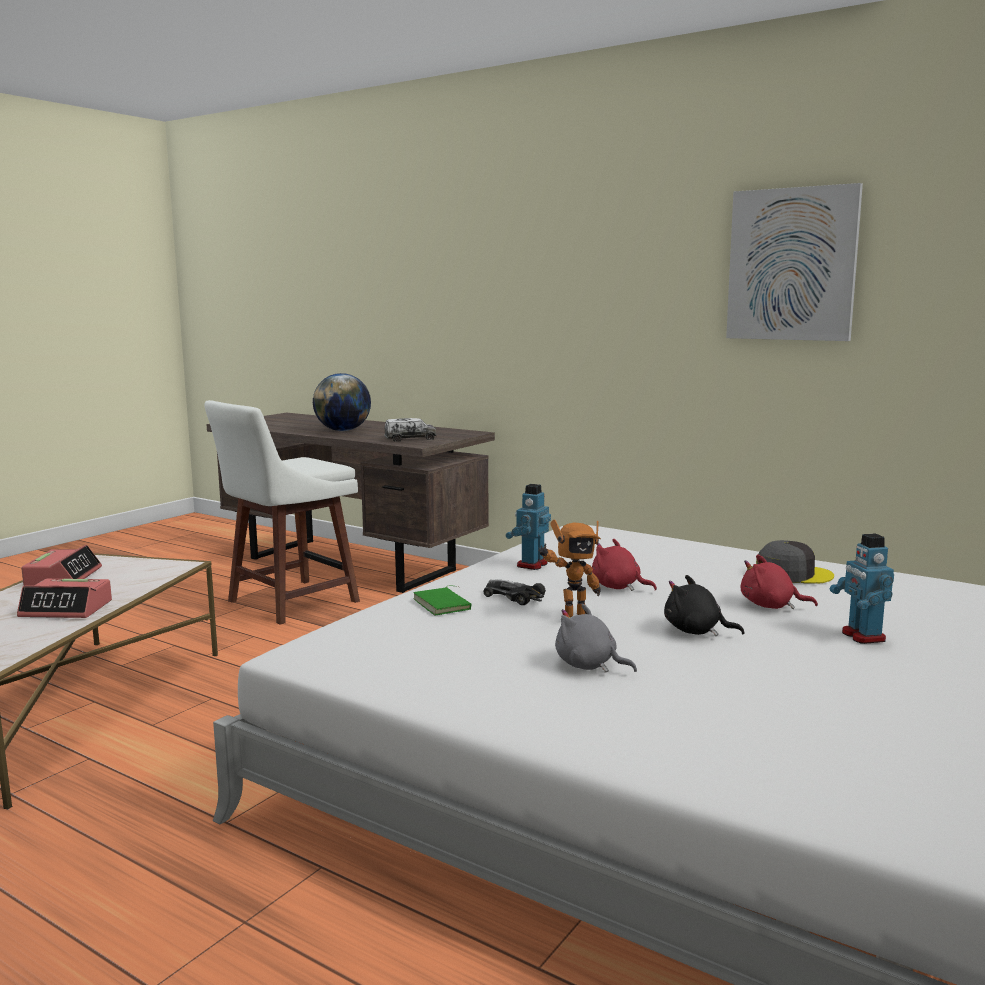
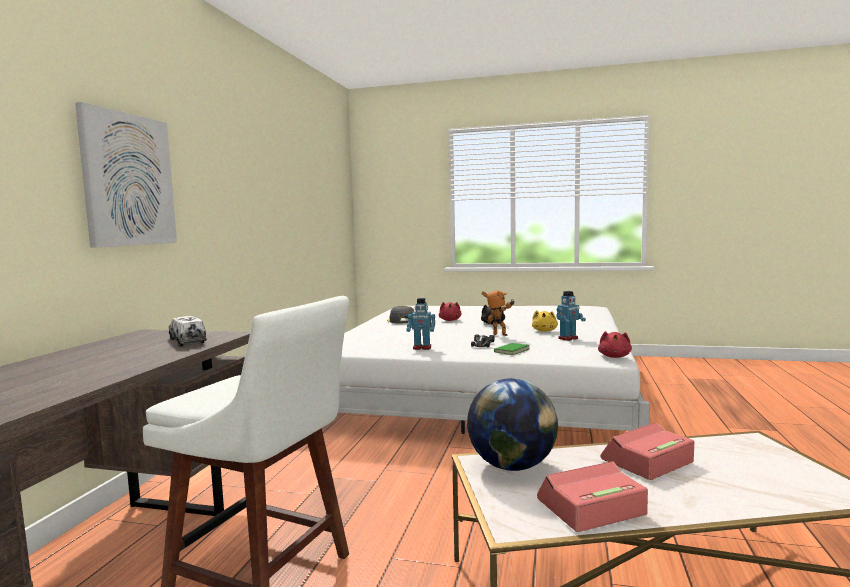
camera: 110 degrees left, 5 degrees down
(67, 609) = (646, 461): alarm clock -> alarm clock turned 105 degrees counterclockwise
(343, 430) = (87, 370): globe -> globe (511, 466)
(589, 666) = (544, 331): grey plush toy -> yellow plush toy
(618, 587) = (448, 334): red plush toy -> red plush toy (614, 356)
(792, 265) = (278, 179): picture -> picture (128, 180)
(862, 636) = (470, 314): toy robot -> toy robot (568, 338)

